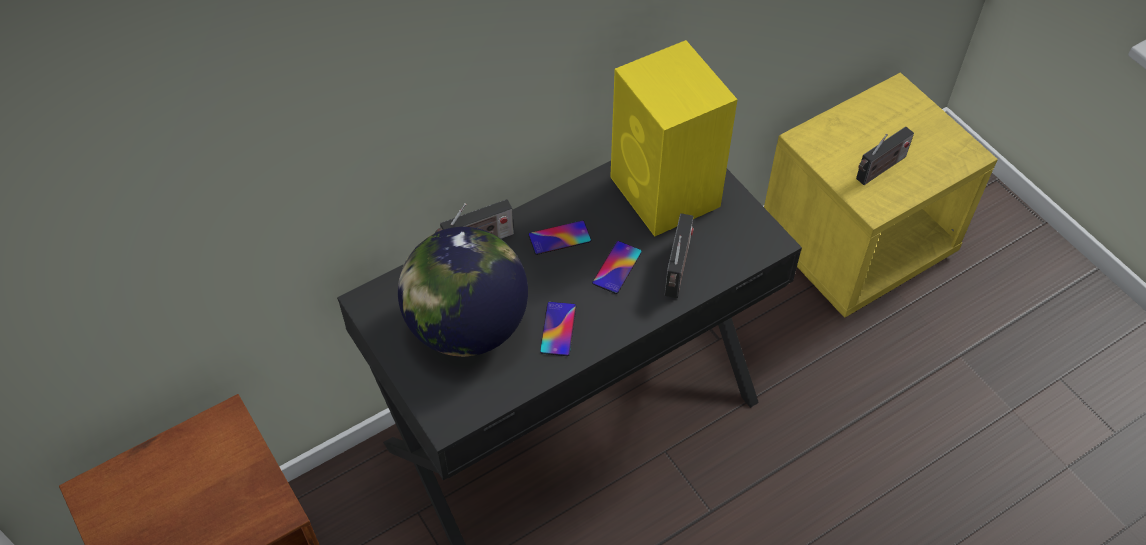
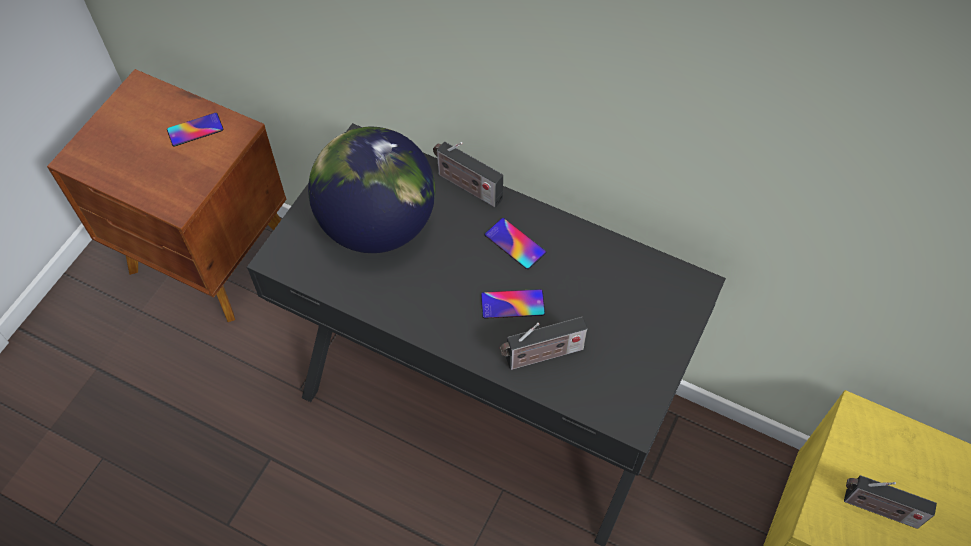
camera: 60 degrees right, 5 degrees up
(558, 329) = (416, 291): phone -> phone (195, 130)
(666, 193) = (626, 303): yellow speaker -> none

